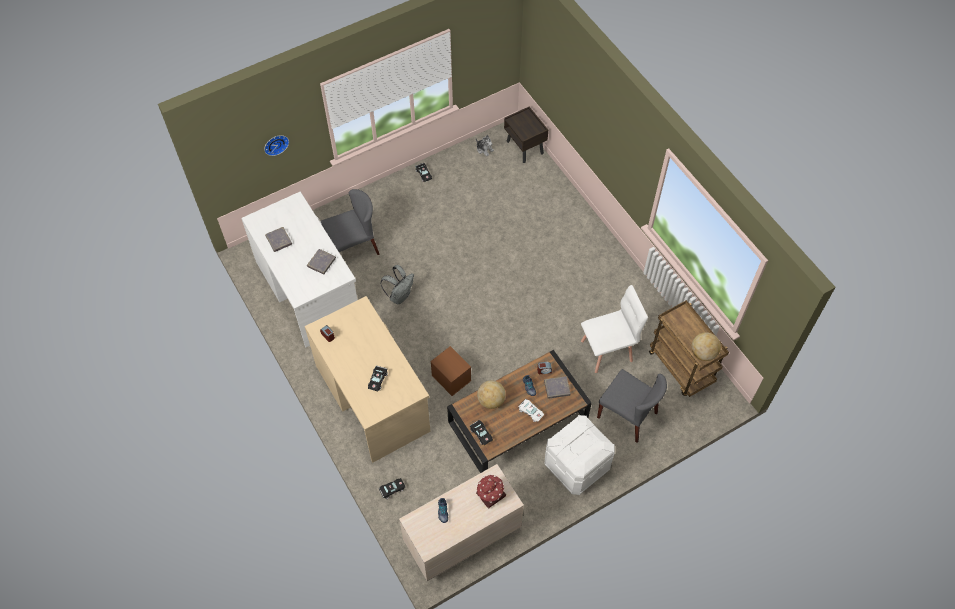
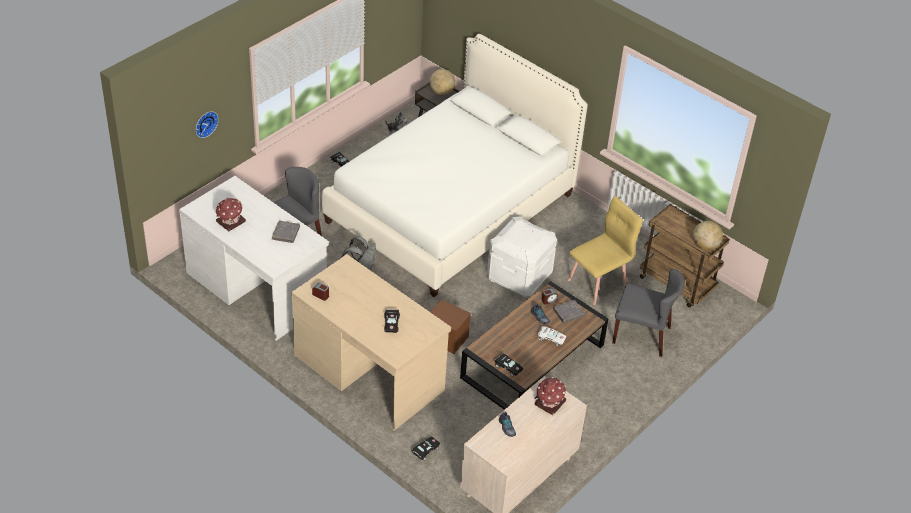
camera: 20 degrees left, 15 degrees down
(279, 240) = (230, 222): grey book -> toy house
(491, 400) = (506, 336): globe -> globe (441, 92)
(504, 241) = (451, 208): none -> white bed
(576, 466) = (609, 389): white storage box -> white storage box (519, 276)
(607, 351) = (598, 284): white chair -> yellow chair

